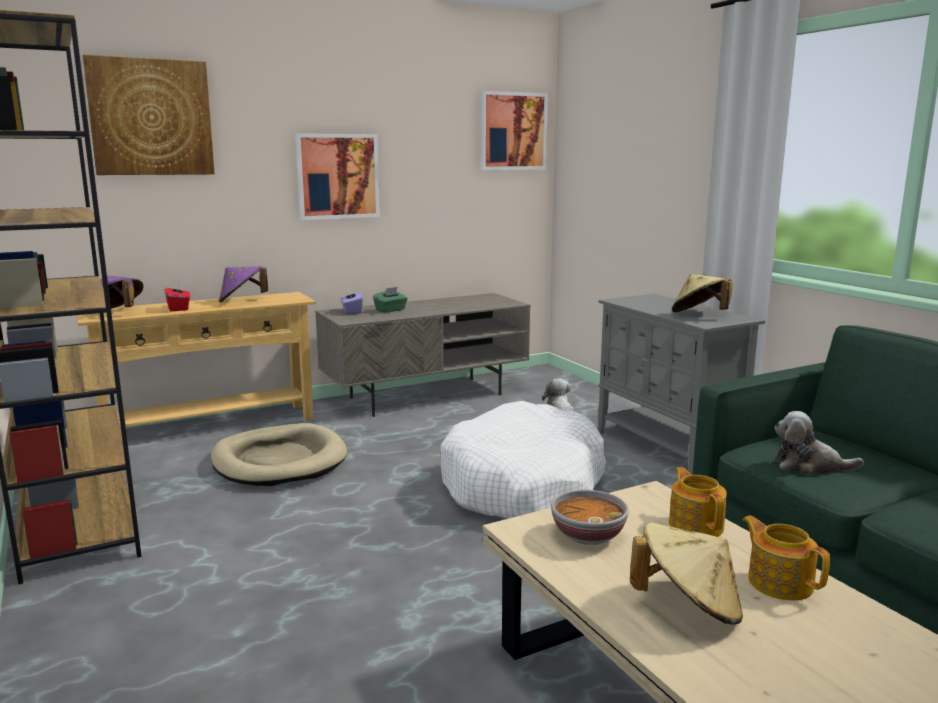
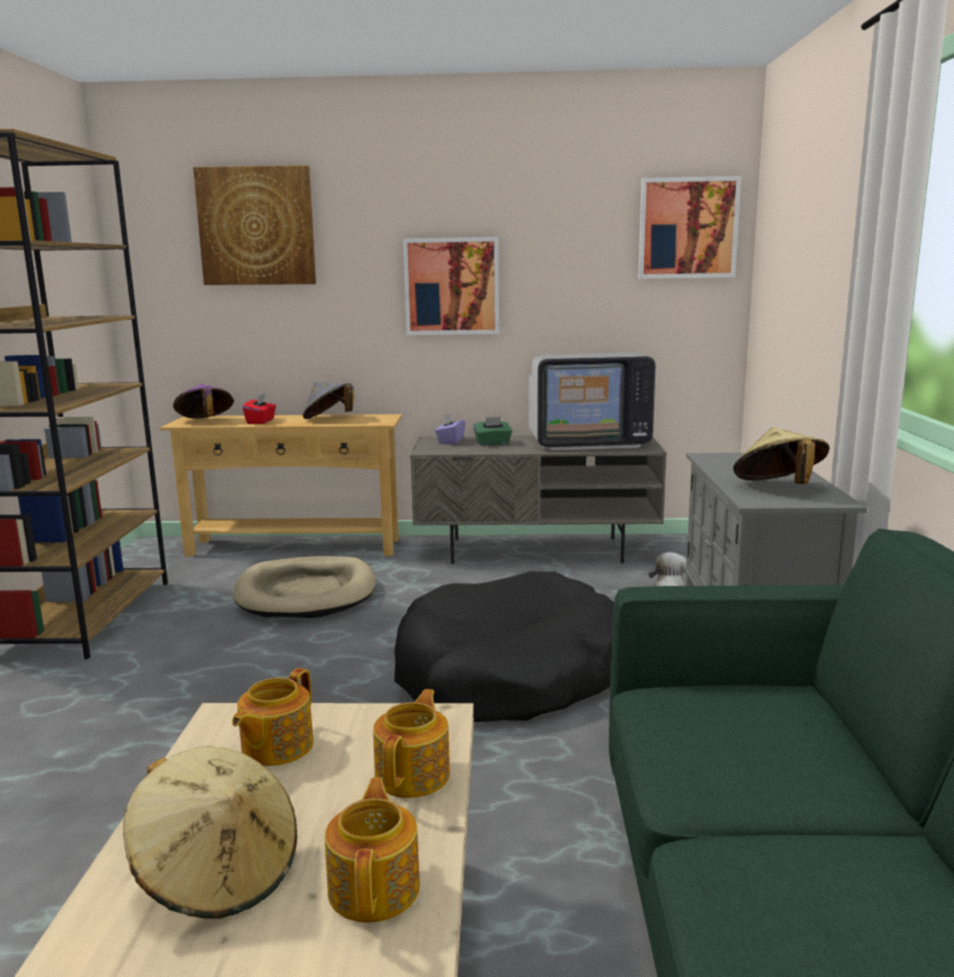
camera: 30 degrees right, 0 degrees up
(242, 301) = (329, 419): purple hat -> grey hat
(462, 302) = (588, 442): none -> television
(522, 484) = (508, 675): white dog bed -> black dog bed
(587, 535) = (275, 747): bowl -> teapot
(809, 466) = (704, 739): plush toy -> none

